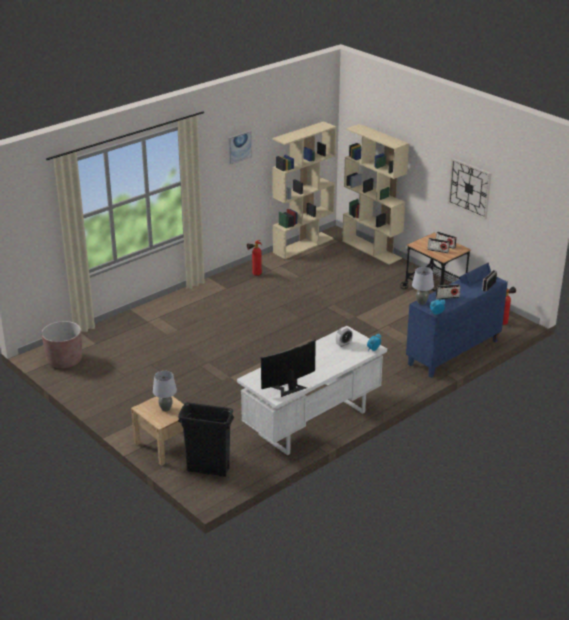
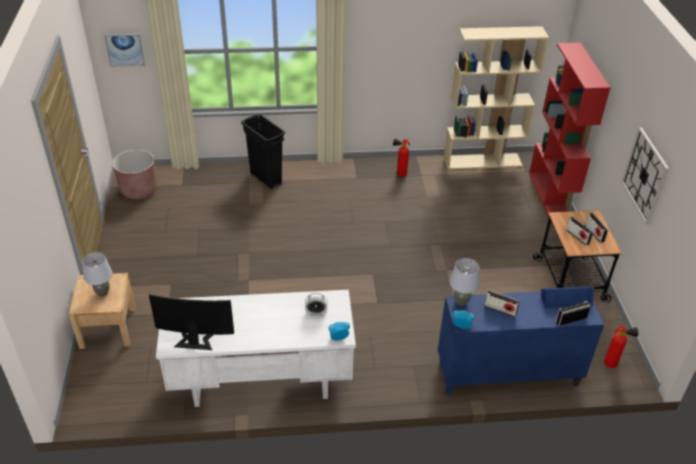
camera: 35 degrees right, 10 degrees up
(208, 469) = (109, 378): black trash can -> black trash can (265, 178)
(239, 147) = (411, 27): picture -> picture (125, 49)
(372, 250) = (551, 196): beige bookcase -> red bookcase

